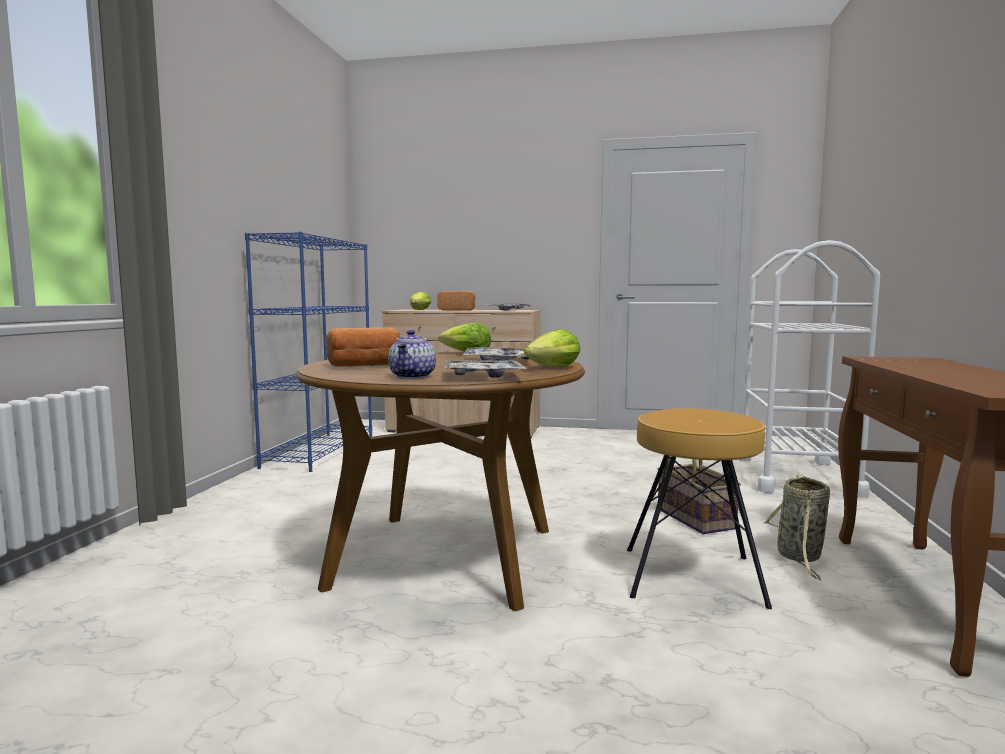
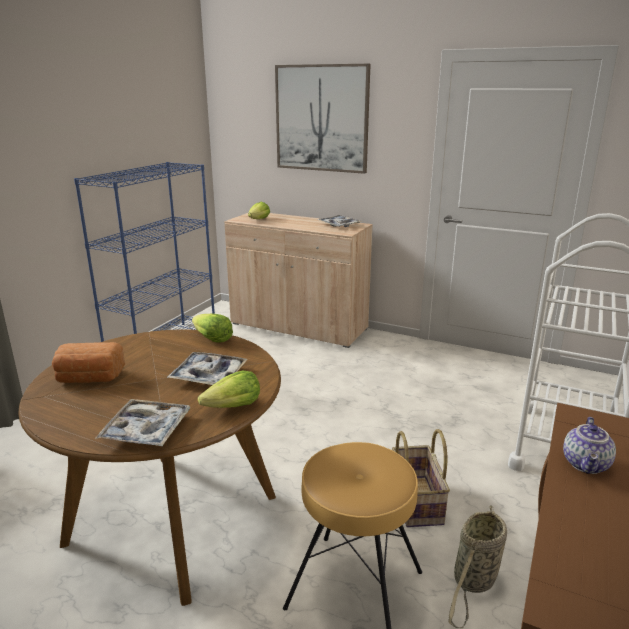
camera: 15 degrees right, 15 degrees up
(413, 377) = (91, 423): teapot -> teapot (587, 465)
(457, 310) = (291, 223): bread -> none
(482, 208) = (321, 118): none -> picture

